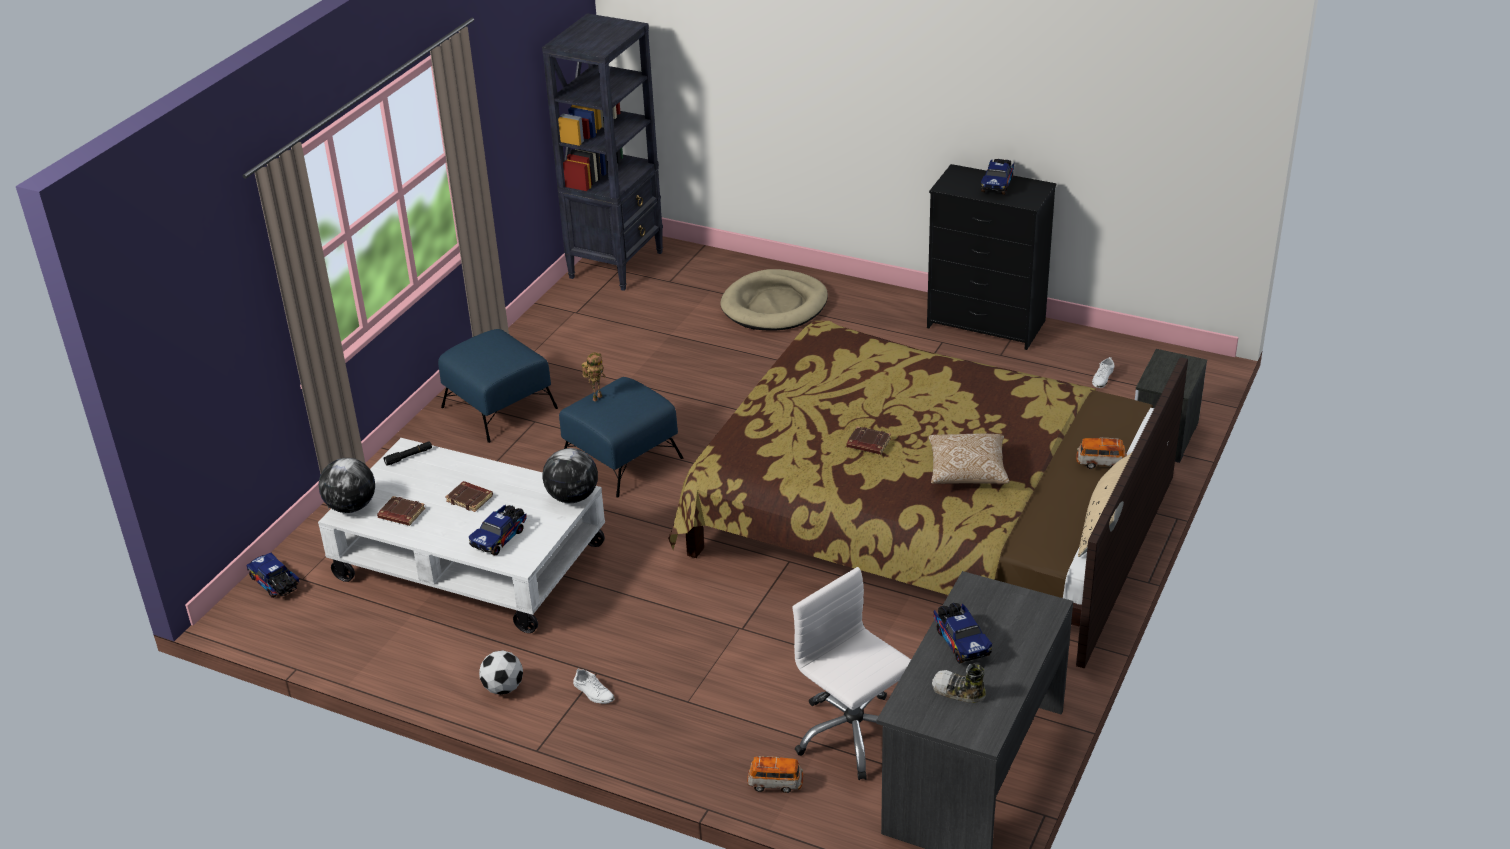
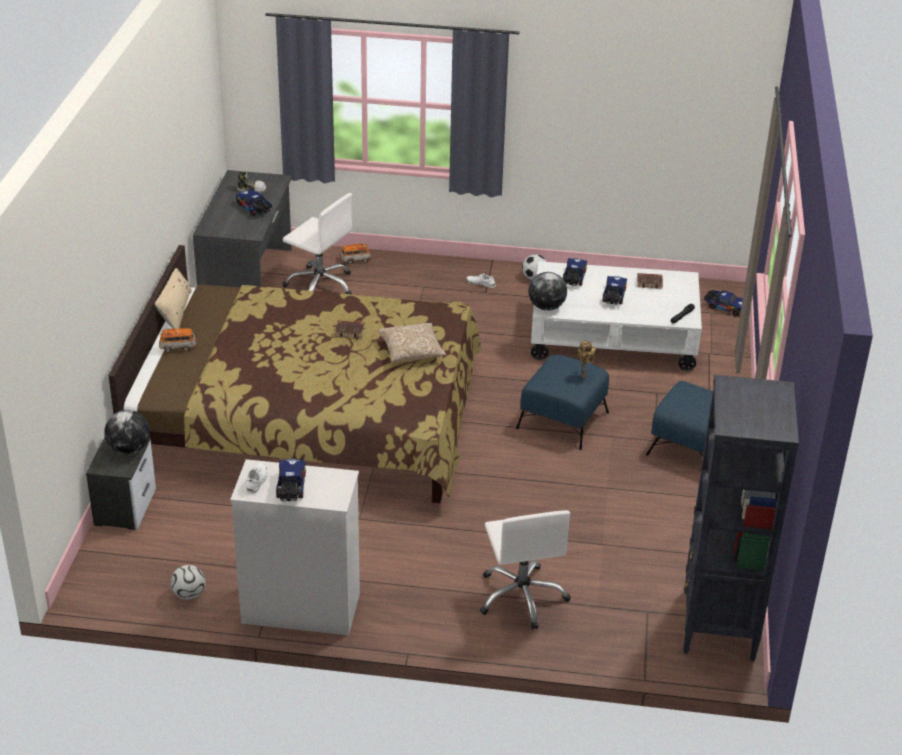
camera: 160 degrees right, 0 degrees up
(351, 506) = (686, 282): globe -> globe (129, 449)
(470, 499) = (613, 297): brown book -> toy truck
(774, 305) = (522, 597): beige dog bed -> white office chair
(967, 471) = (273, 323): pillow -> pillow (411, 352)
(987, 324) = (300, 608): black dresser -> white dresser
(1094, 348) = (189, 594): none -> football
(1102, 378) = (179, 560): white shoe -> white shoe (257, 480)

